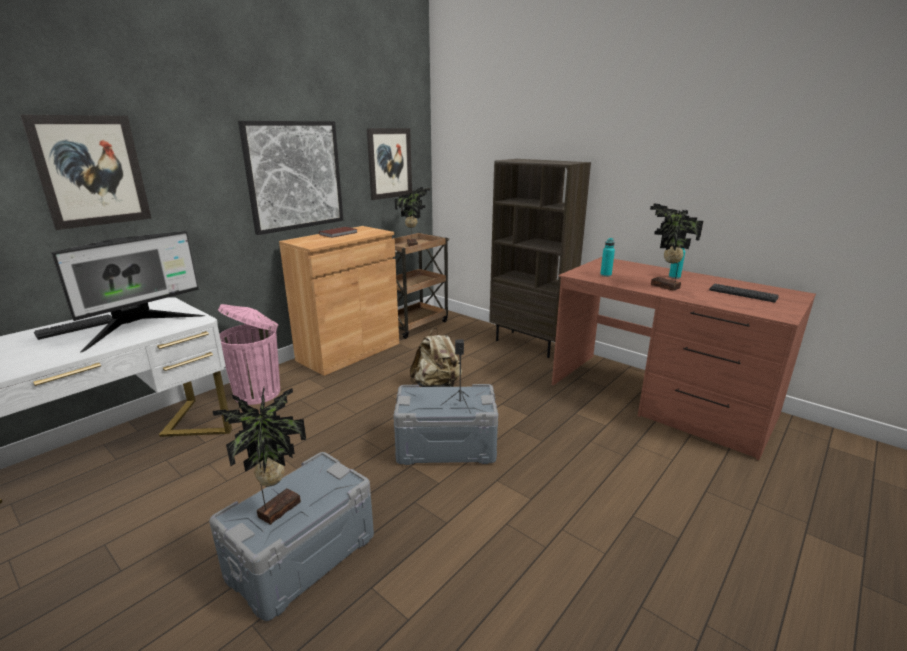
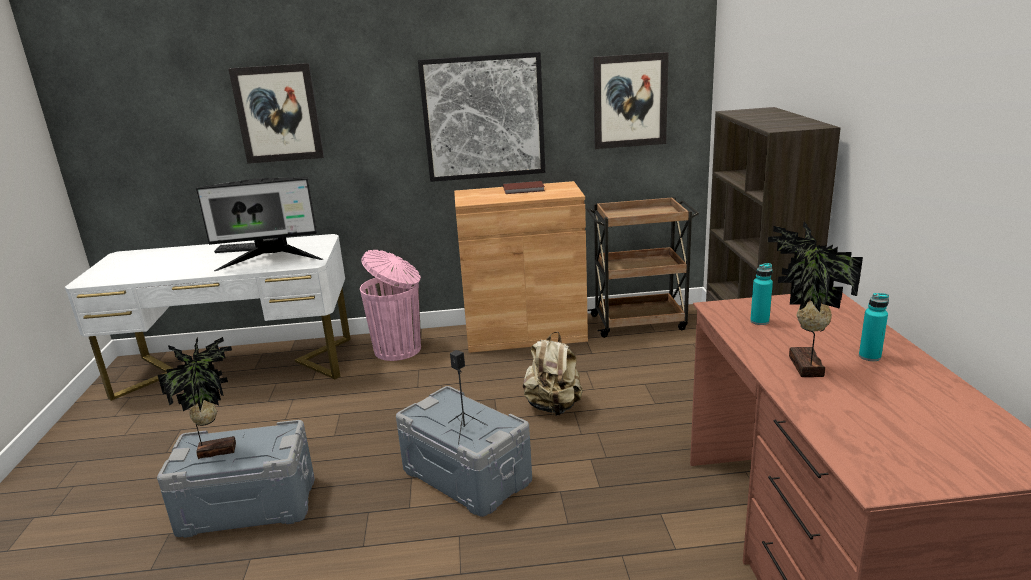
camera: 45 degrees right, 0 degrees up
(413, 245) = (643, 214): potted plant -> none
(742, 293) = (918, 423): keyboard -> none

